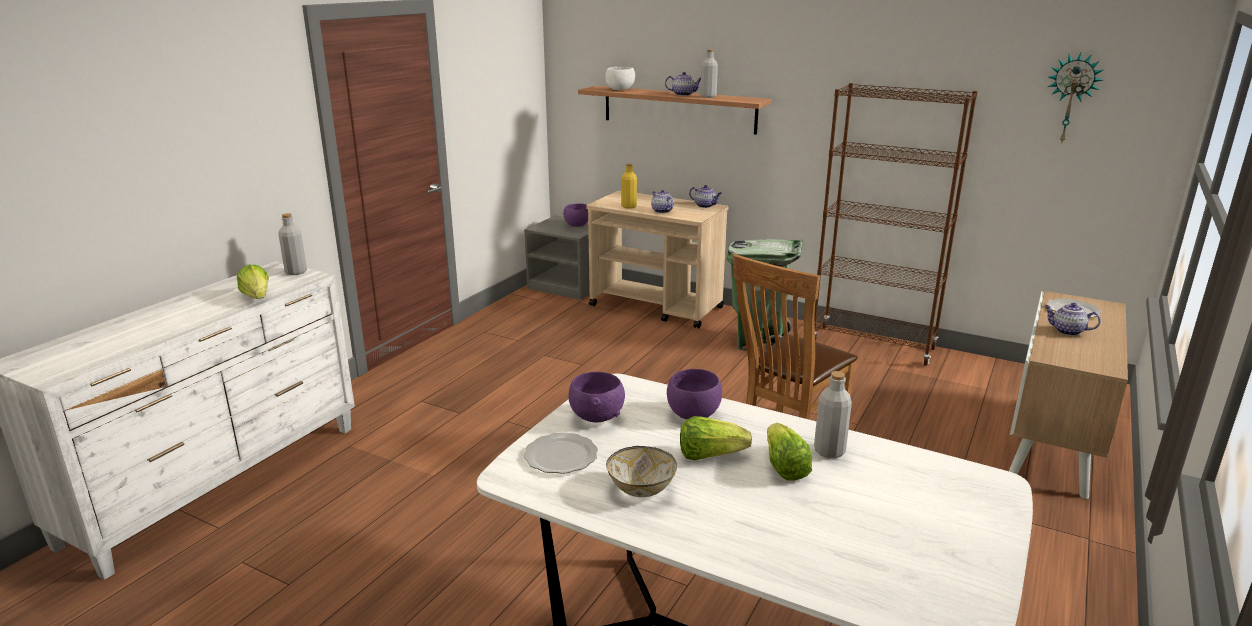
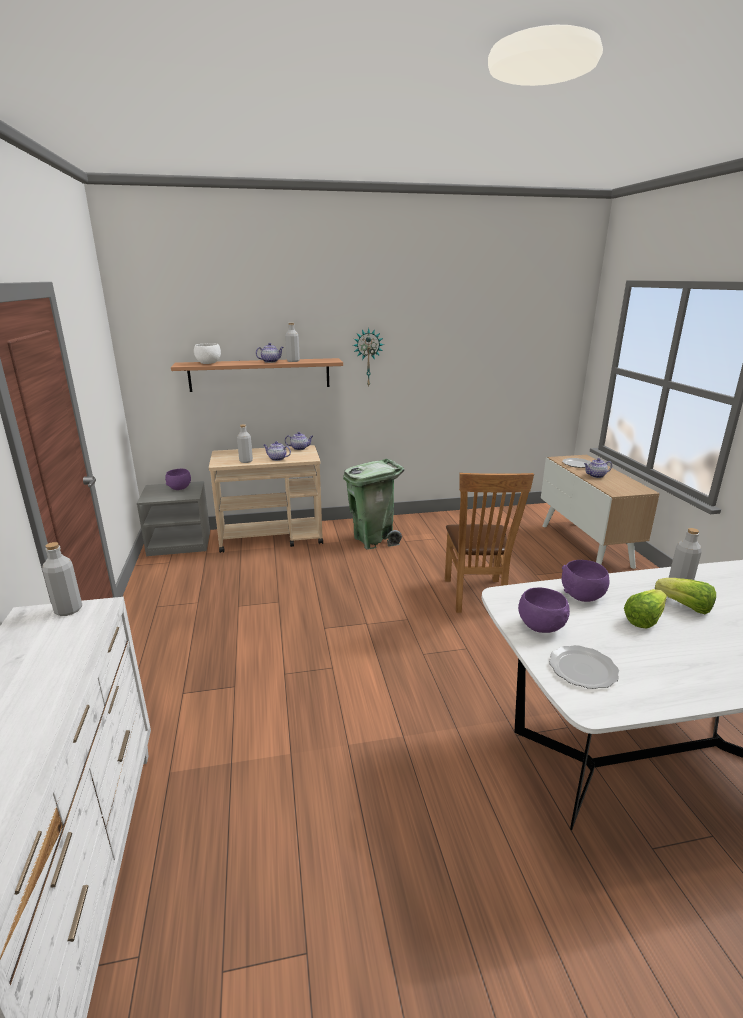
camera: 40 degrees left, 0 degrees up
(257, 297) = (76, 655): lettuce -> none
(629, 206) = (246, 461): yellow bottle -> grey bottle
(641, 488) = (664, 664): bowl -> none
(873, 345) = (435, 519): brown bookcase -> none
(1071, 98) = (528, 339): wall clock -> wall clock (368, 357)

